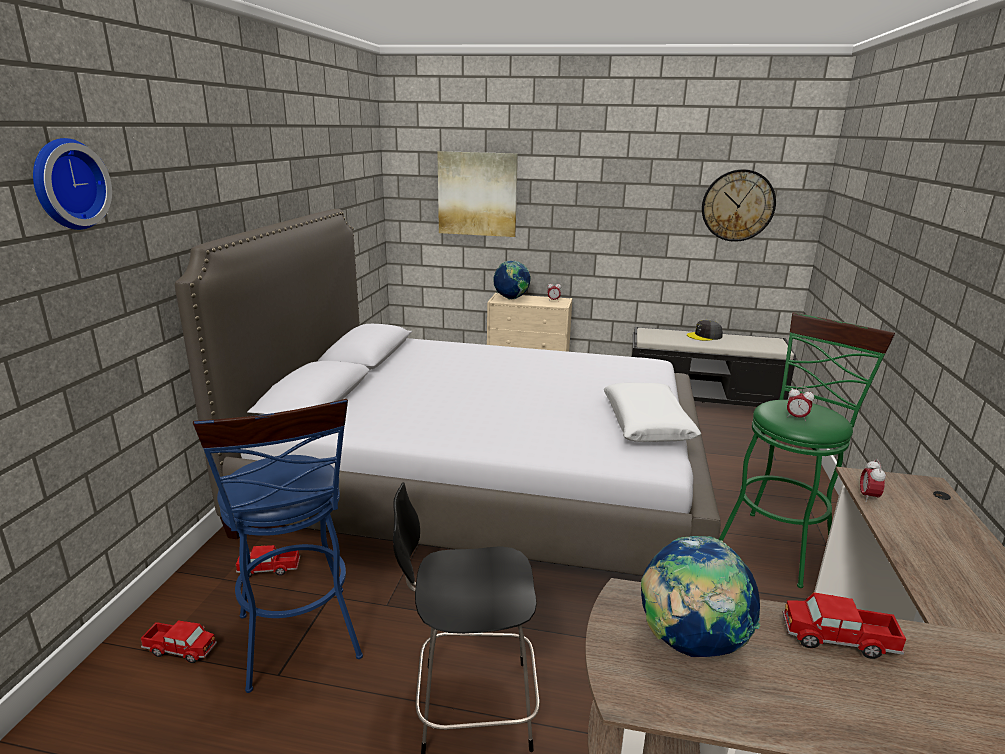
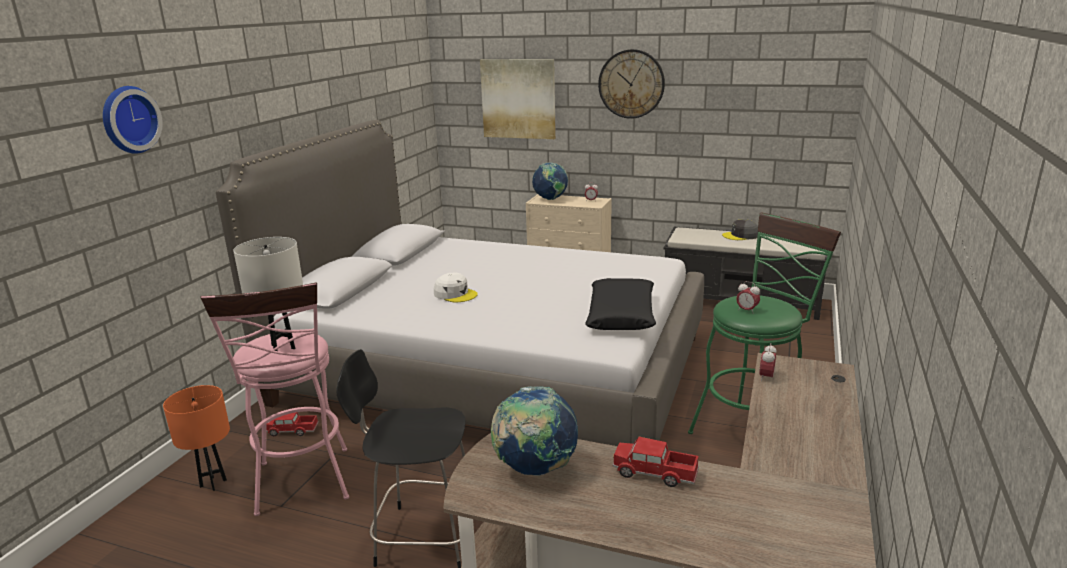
camera: 10 degrees right, 0 degrees up
(181, 648) = (213, 483): toy truck -> orange table lamp
(285, 478) = (283, 347): none -> white table lamp
(301, 644) = (303, 486): blue stool -> pink stool
(453, 402) = (455, 294): none -> white cap
(647, 423) = (621, 315): white pillow -> black pillow
(738, 205) = (770, 104): wall clock -> wall clock (631, 84)

